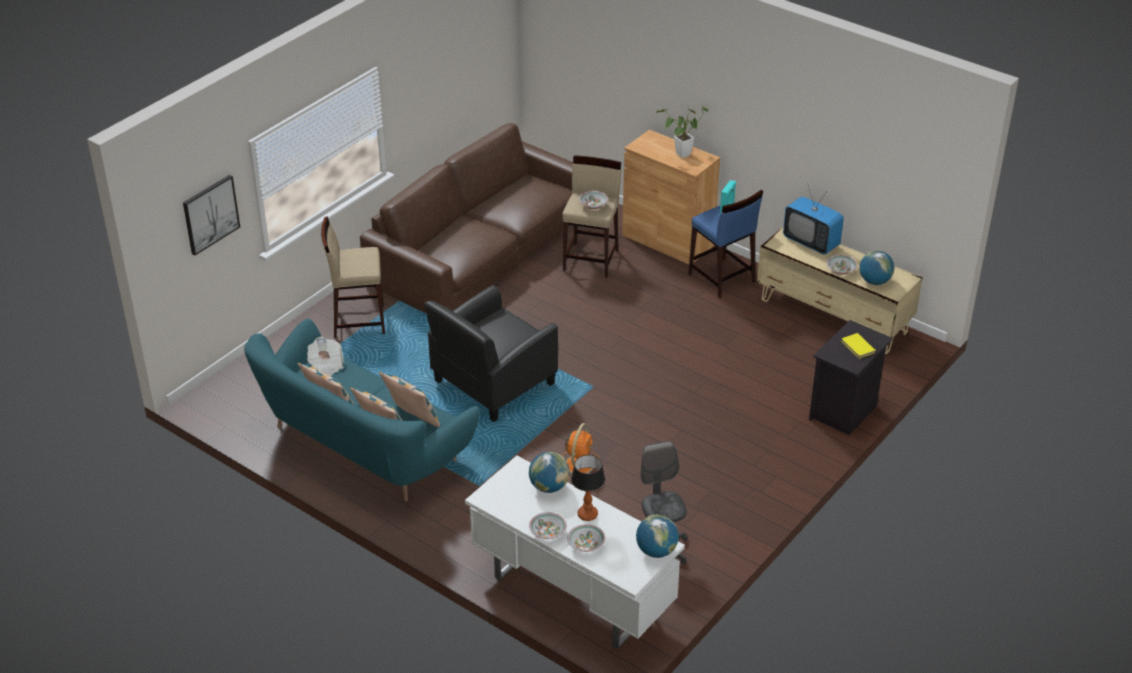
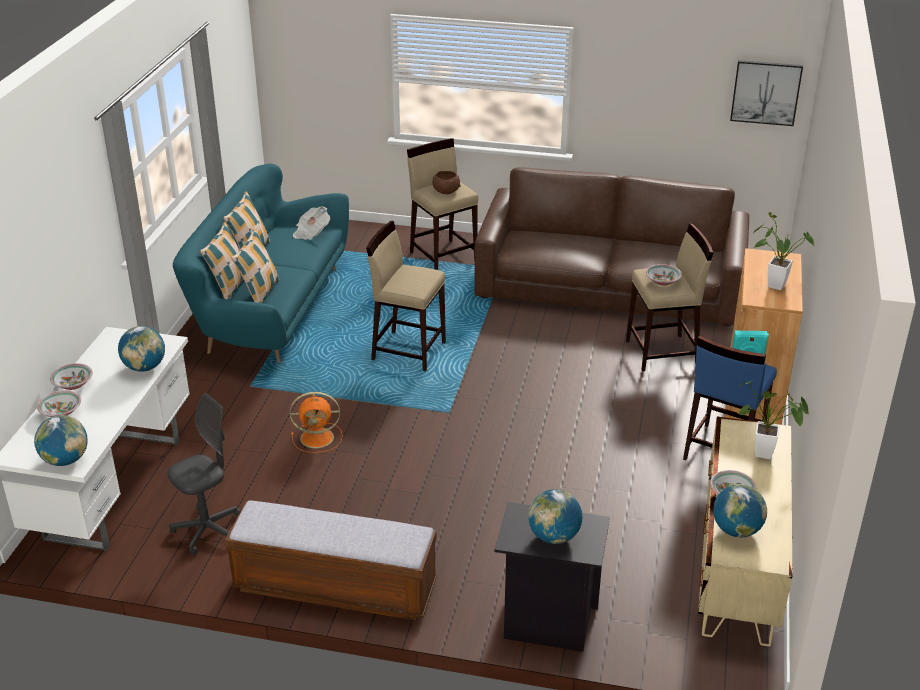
camera: 65 degrees right, 5 degrees down
(210, 214) = (335, 60): picture -> picture (766, 92)
(359, 260) = (446, 190): none -> brown bowl
(492, 383) = (408, 351): black armchair -> beige stool
(587, 515) = (109, 401): table lamp -> none
(760, 498) = (334, 587): none -> bench
(811, 242) = (768, 454): television -> potted plant
(857, 347) = (554, 537): yellow book -> globe

